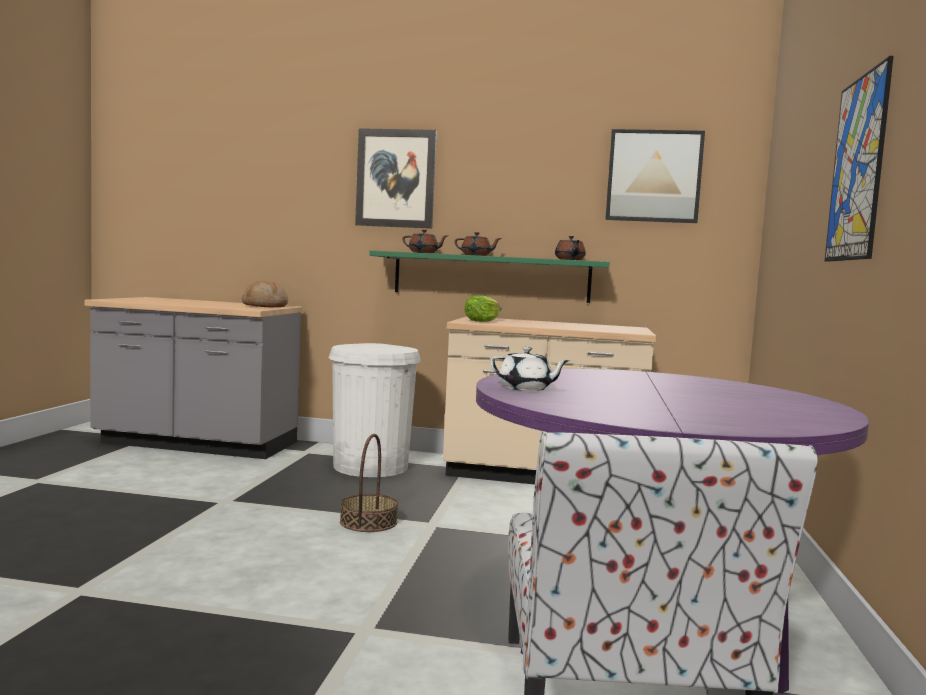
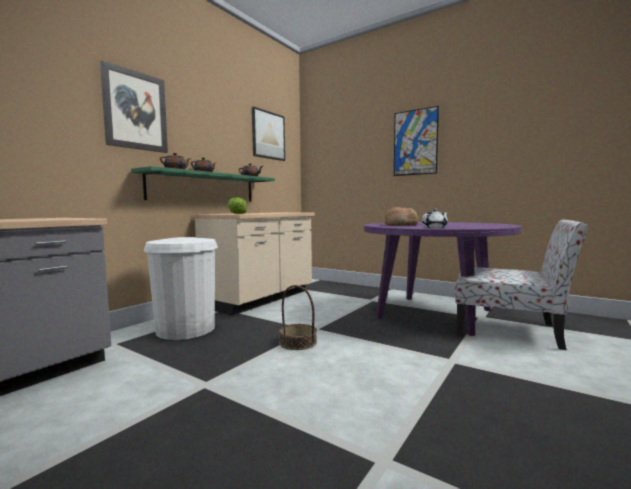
camera: 65 degrees left, 0 degrees up
(264, 306) = (48, 218): bread -> bread (401, 225)

